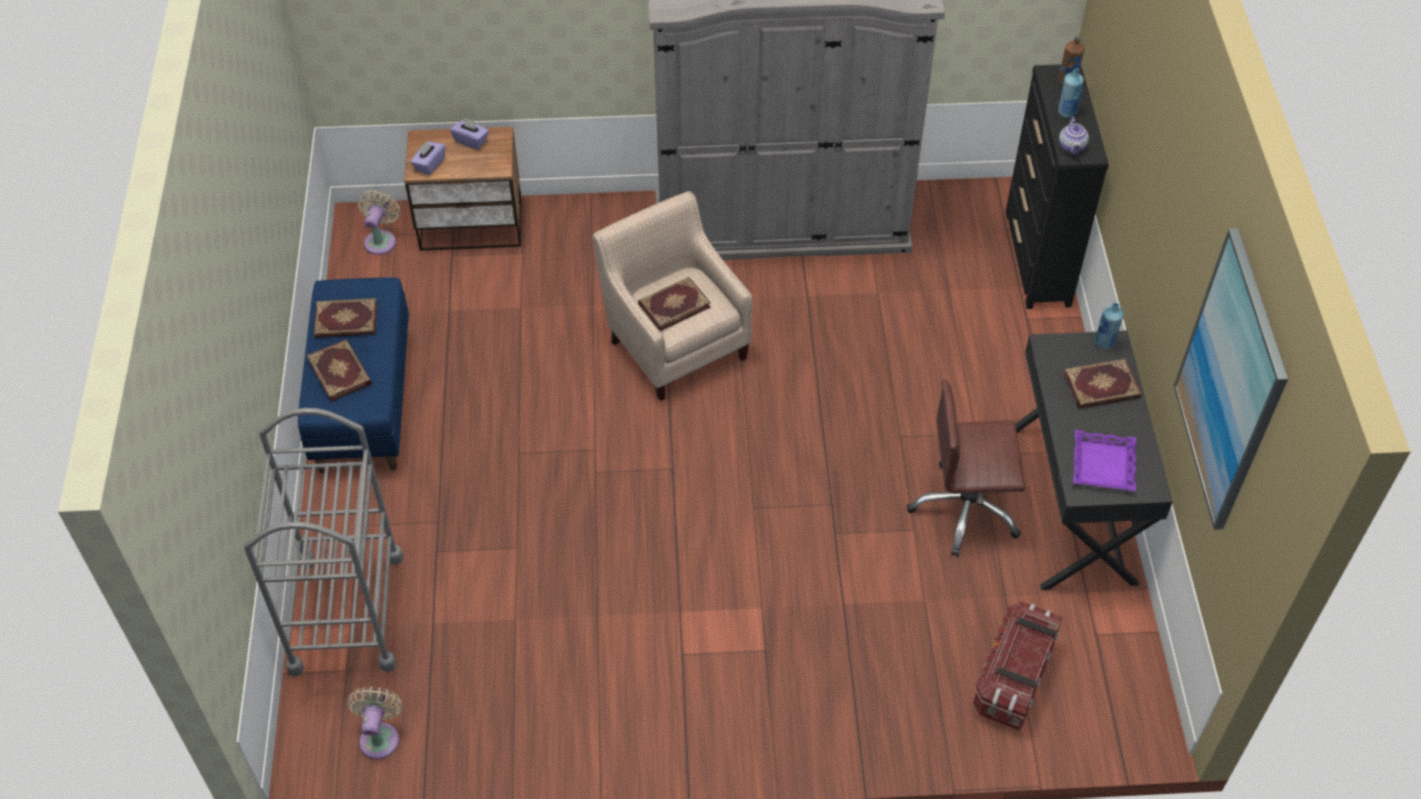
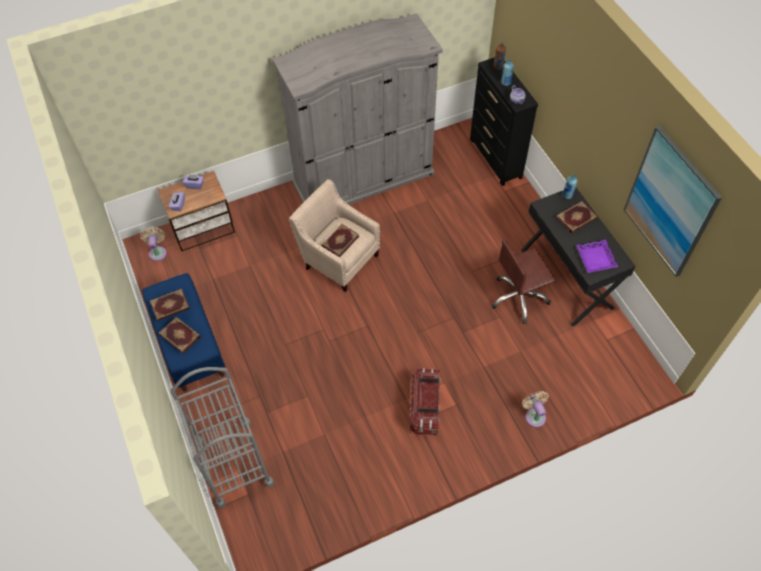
camera: 20 degrees left, 5 degrees up
(380, 736) = (283, 523): beige fan -> beige fan (534, 415)
(1013, 677) = (579, 375): storage box -> storage box (425, 407)

